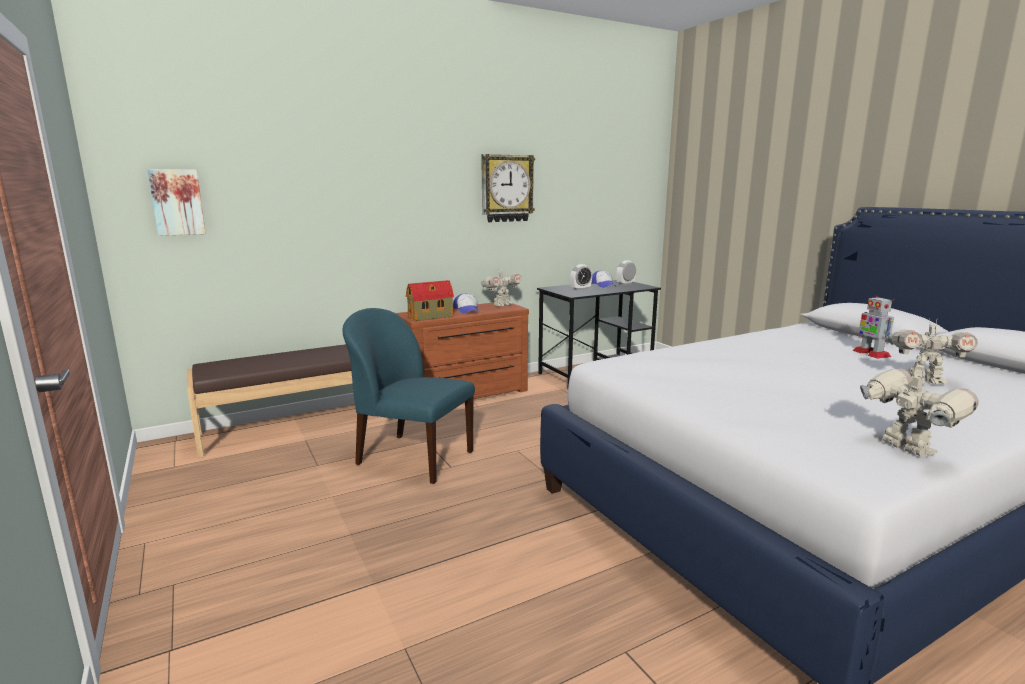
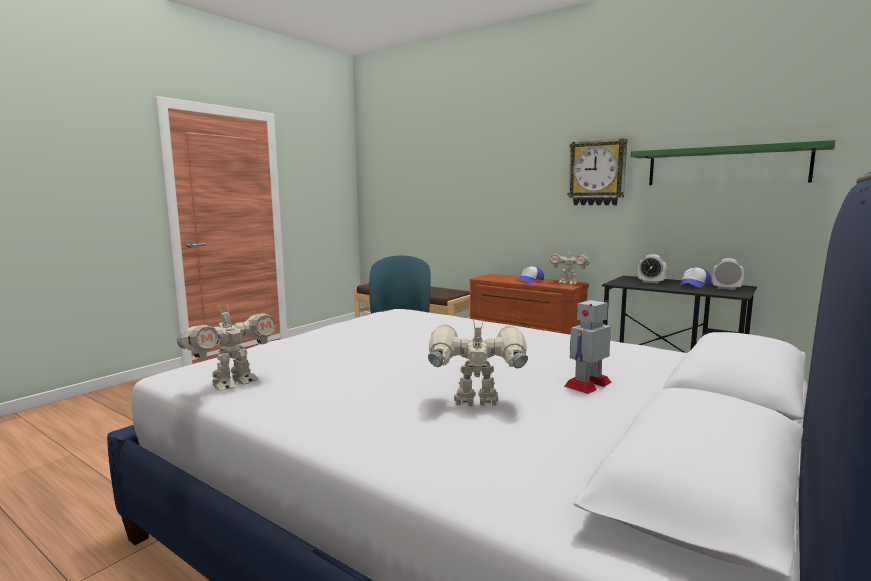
camera: 65 degrees right, 5 degrees down
(177, 202) = (385, 186): picture -> none
(431, 316) = (493, 278): toy house -> none
(599, 185) = (725, 166): none -> green shelf
(923, 381) = (476, 404): toy robot -> toy robot turned 105 degrees clockwise

